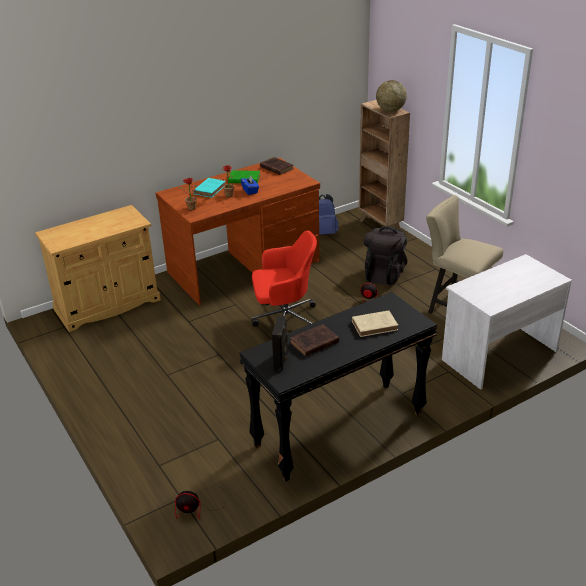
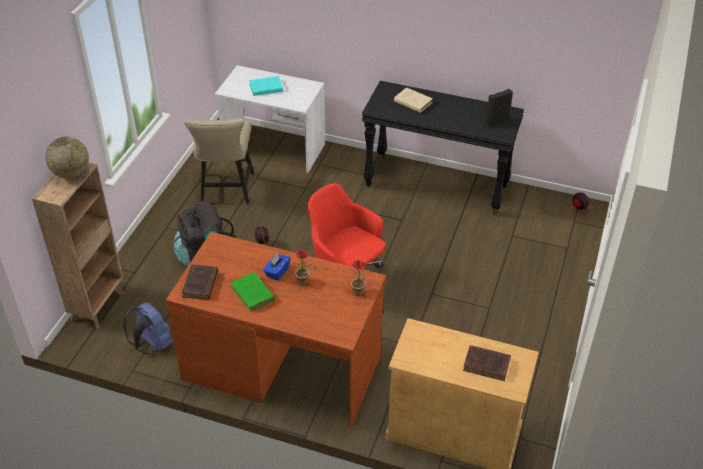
camera: 130 degrees left, 10 degrees up
(210, 189) = (302, 306): turquoise book -> turquoise book (265, 88)
(313, 343) = (463, 117): brown book -> brown book (488, 365)

